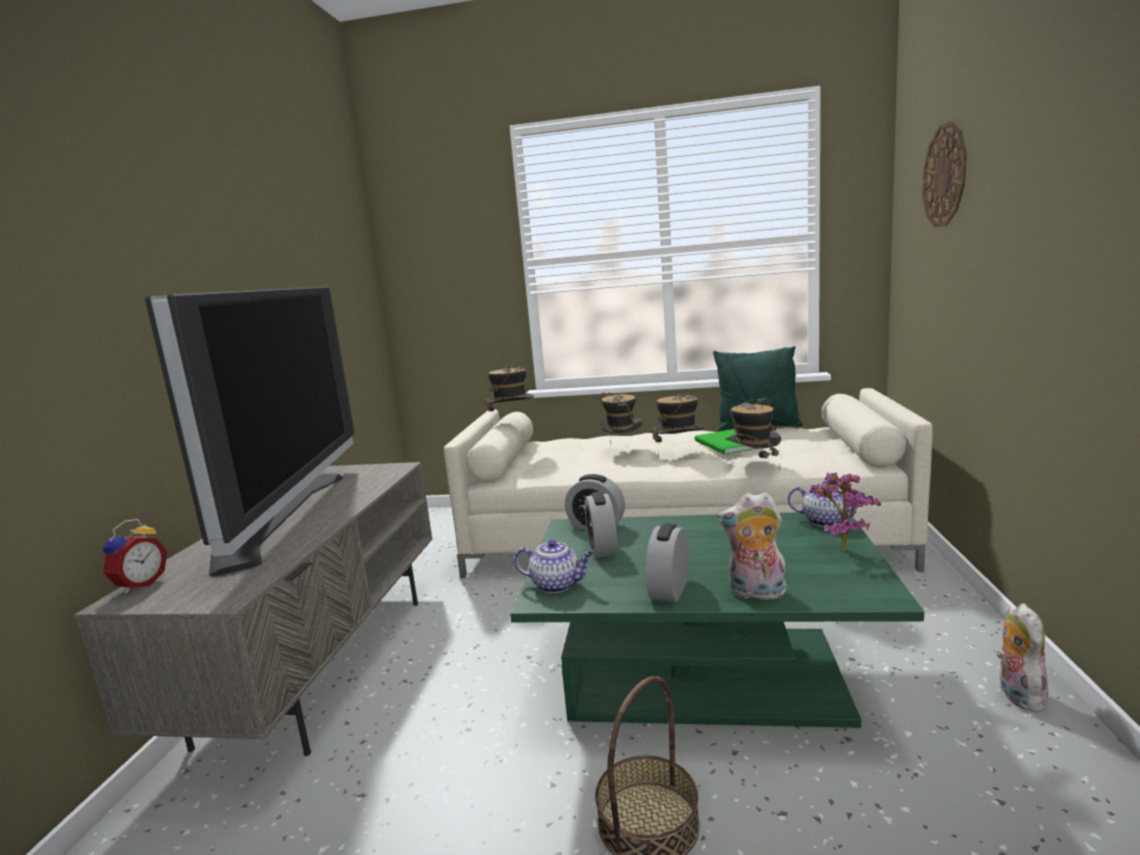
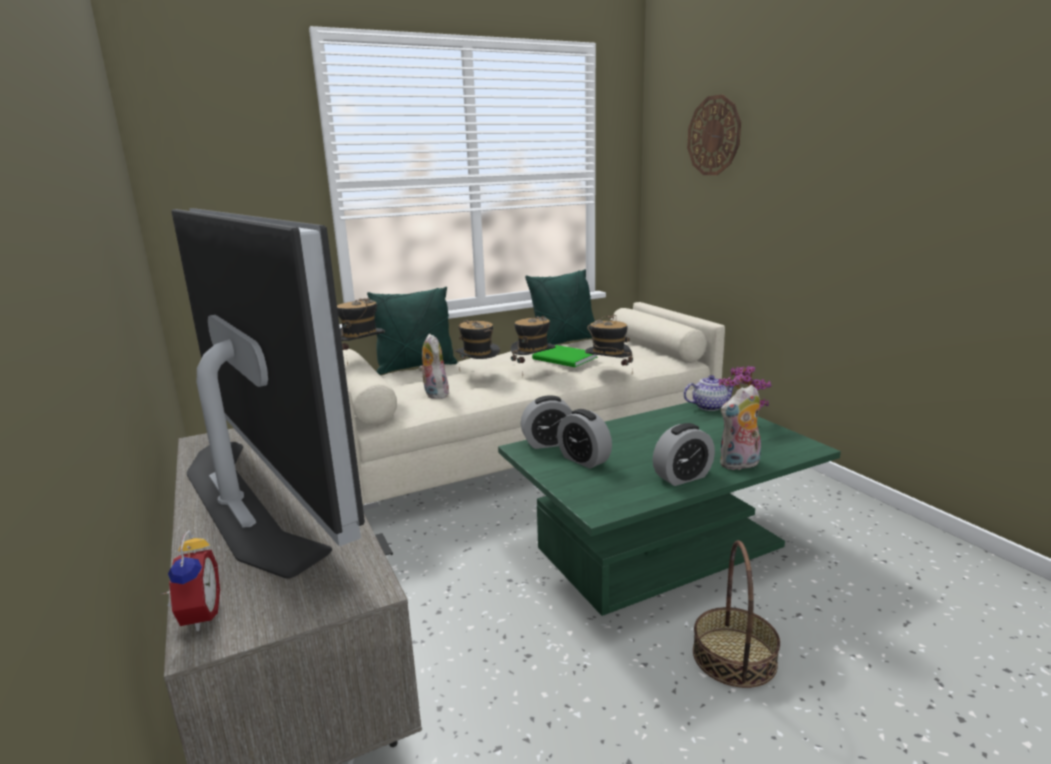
camera: 35 degrees left, 5 degrees up
(557, 585) = (594, 496): teapot -> none
(584, 436) = (416, 367): none -> green pillow
(669, 589) = (682, 477): alarm clock -> alarm clock turned 105 degrees counterclockwise
(1016, 694) = (834, 499): plush toy -> plush toy (434, 394)

